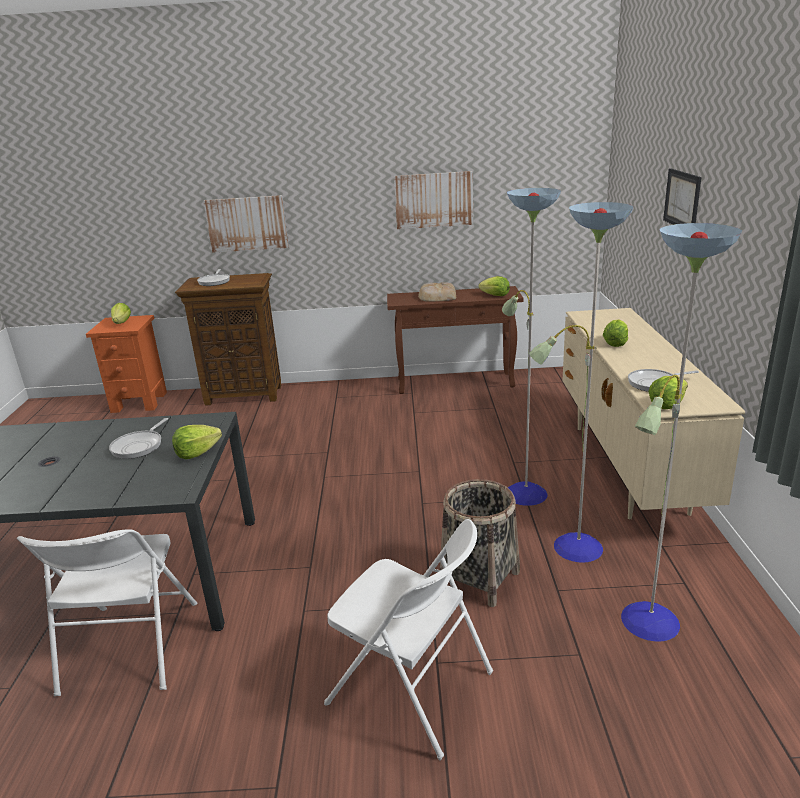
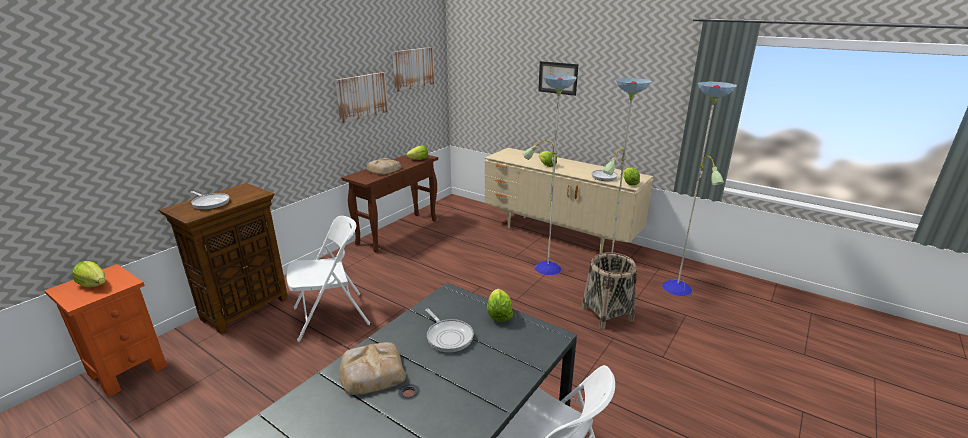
camera: 55 degrees left, 0 degrees up
(66, 438) = (371, 372): none -> bread
(247, 223) = (217, 138): picture -> picture (413, 68)
(410, 688) = (676, 374): white chair -> white chair (331, 316)

